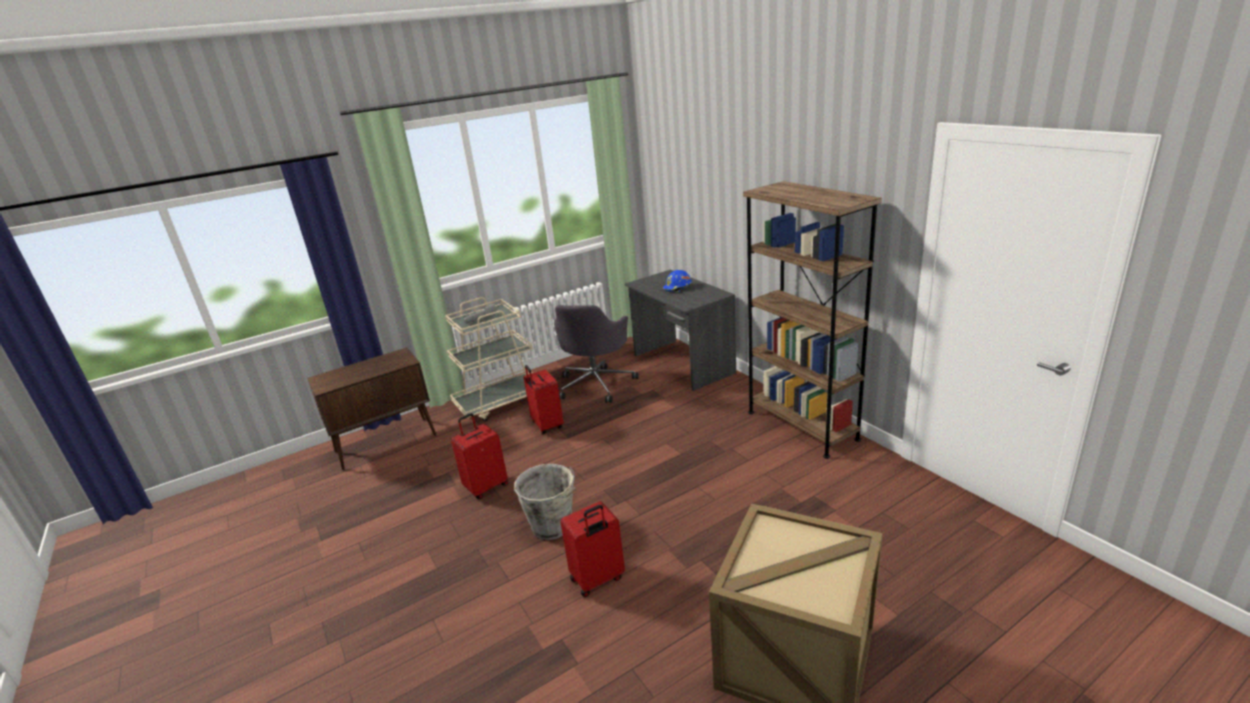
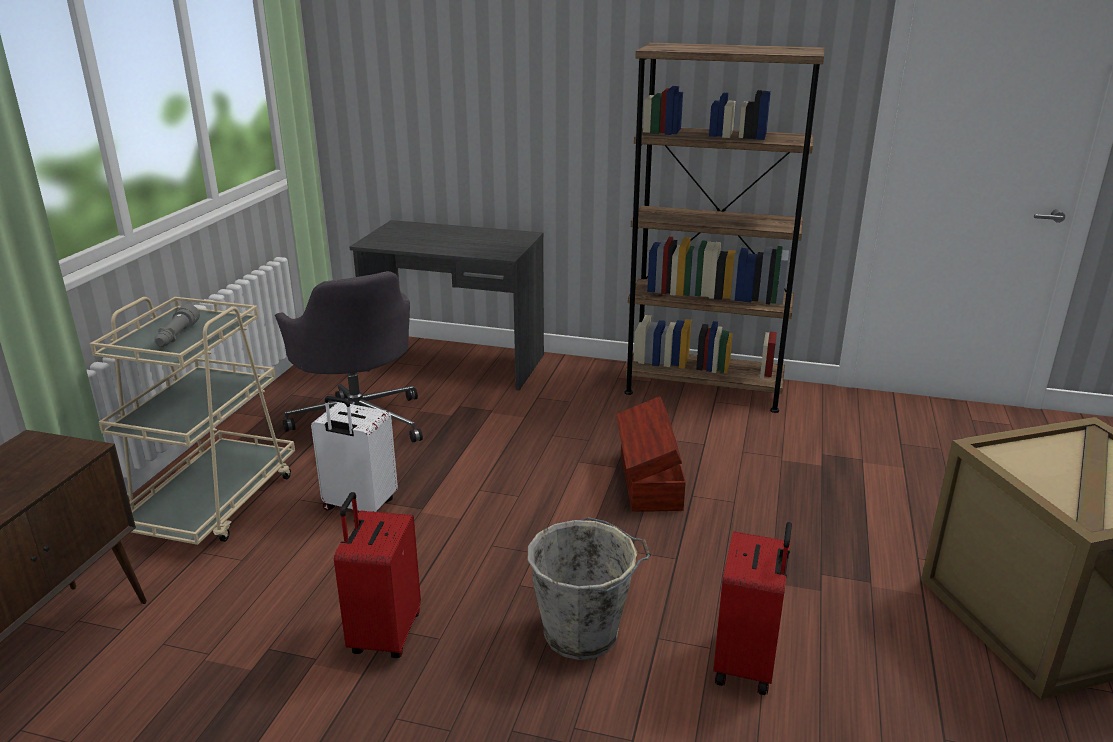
camera: 45 degrees left, 0 degrees up
(546, 426) = (359, 506): red suitcase -> white suitcase
(677, 288) = (448, 238): blue hard hat -> none
(686, 468) = (648, 481): none -> brown storage box

